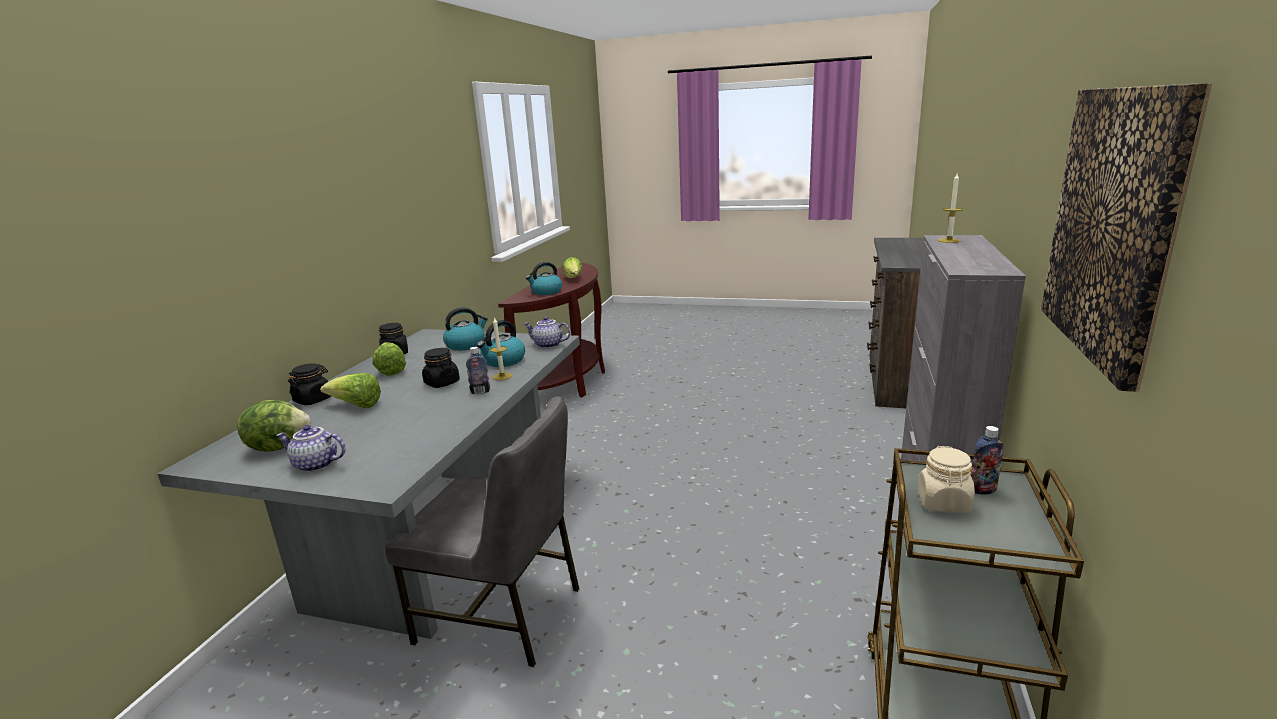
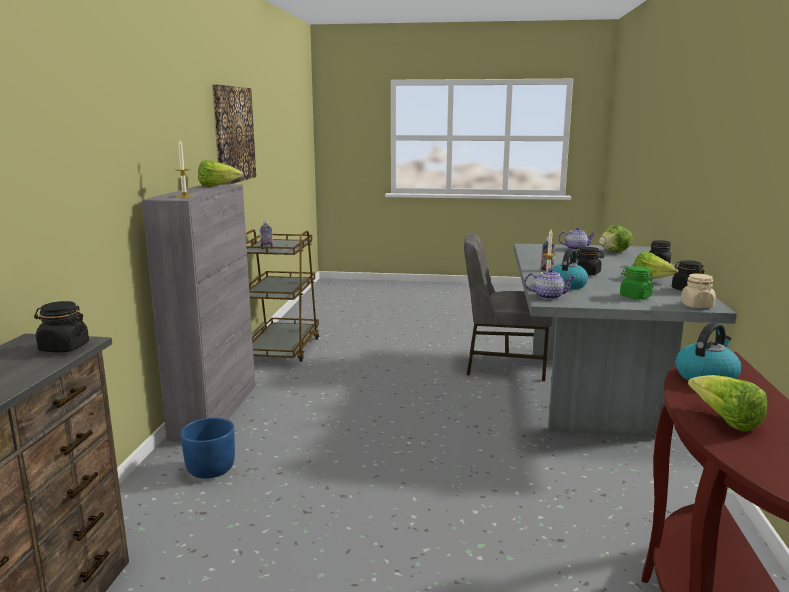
camera: 170 degrees right, 5 degrees down
(356, 406) = (618, 264): lettuce -> lettuce (217, 186)
(466, 345) = (635, 297): kettle -> green jar
(872, 457) = (211, 469): none -> blue planter
(897, 262) = (63, 348): none -> black jar
(944, 502) = (286, 246): beige jar -> beige jar (696, 305)

